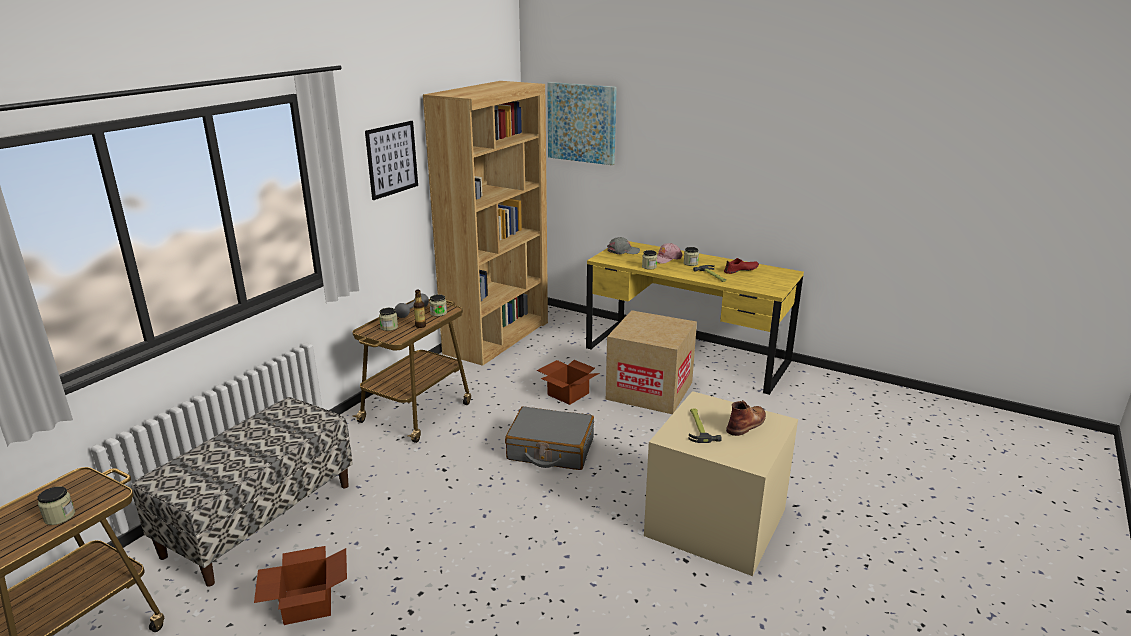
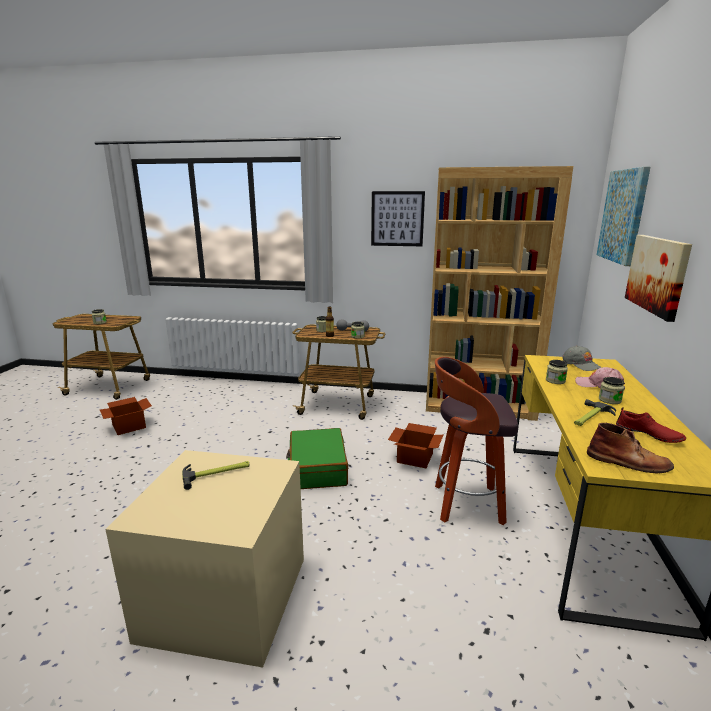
camera: 70 degrees right, 5 degrees down
(260, 519) = (204, 395): bench -> none
(550, 449) = (317, 468): grey suitcase -> green suitcase
(649, 390) = (465, 504): cardboard box -> stool
(659, 169) = (657, 274): none -> picture
(747, 423) = (230, 504): brown boot -> brown boot (629, 462)

